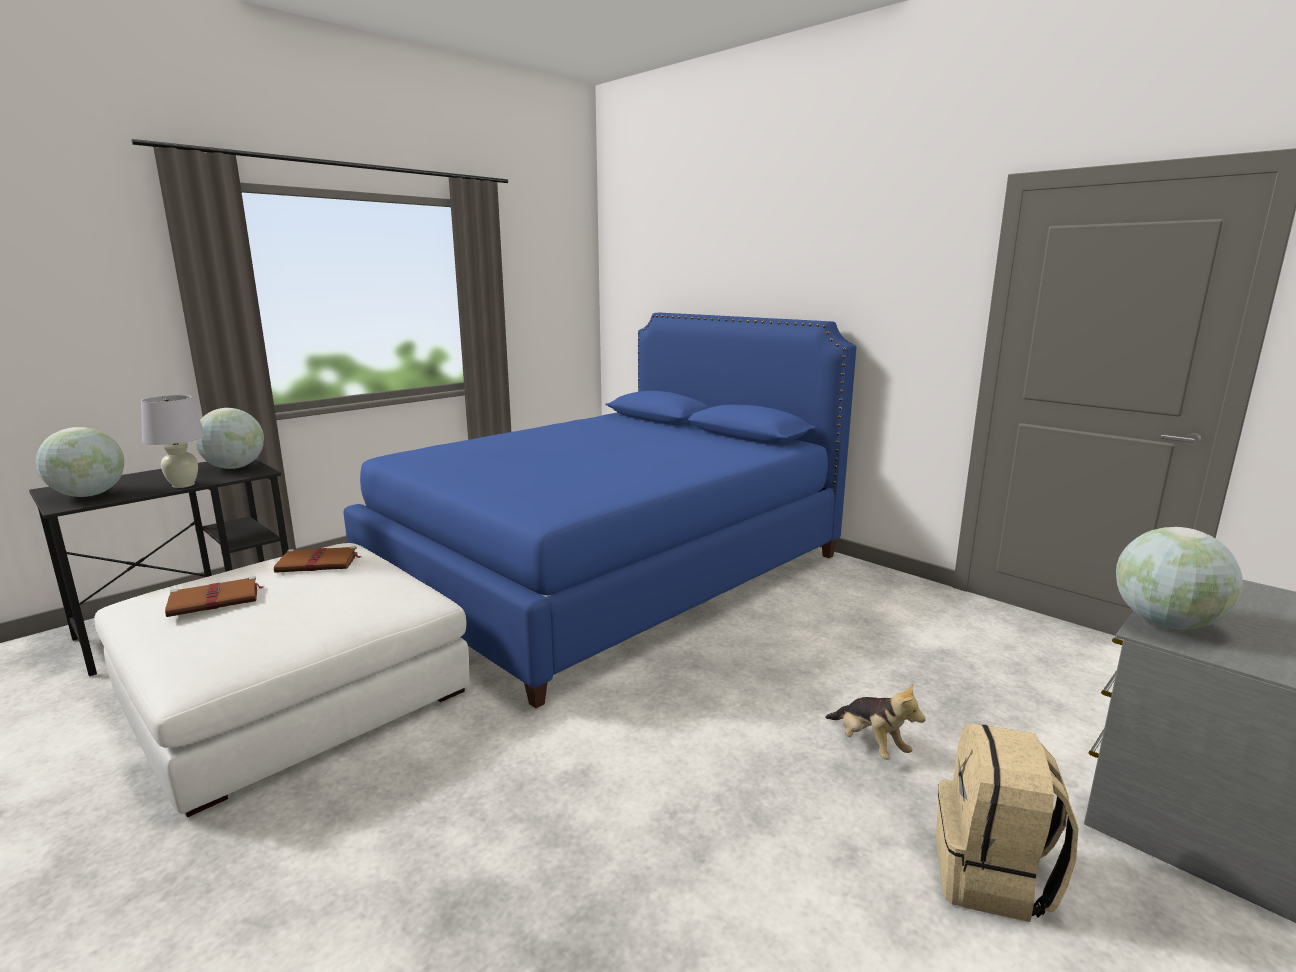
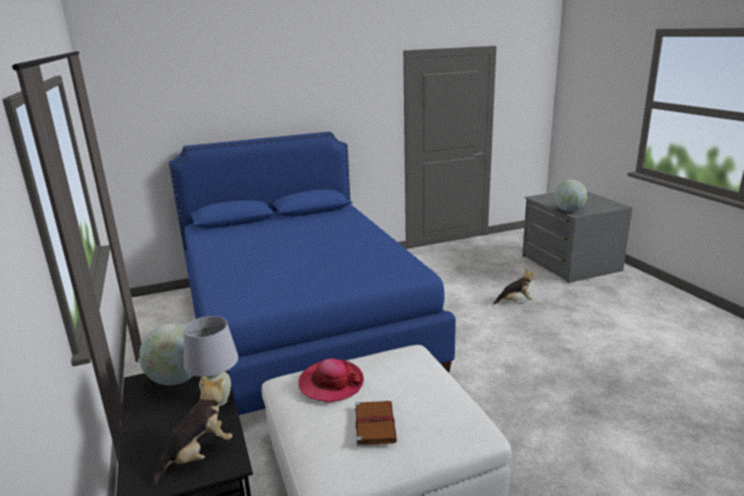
camera: 65 degrees left, 5 degrees up
(88, 495) = (198, 455): globe -> plush toy
(319, 563) = (331, 383): brown book -> hat
(992, 876) = (587, 304): beige backpack -> none

